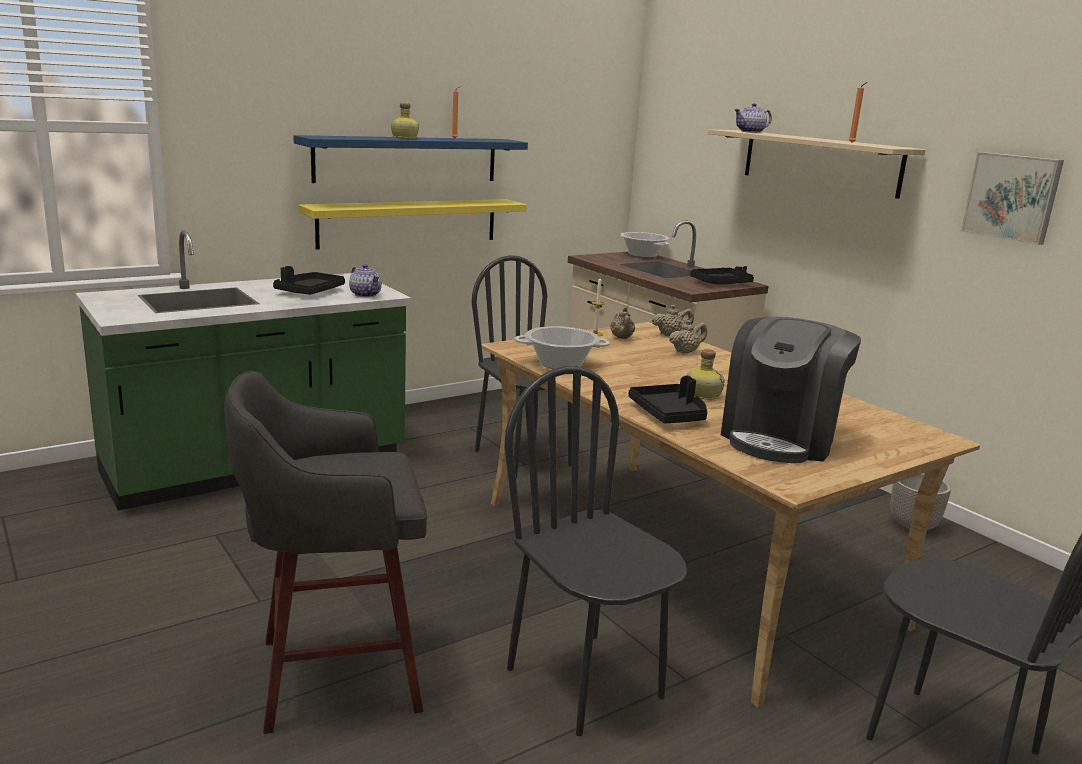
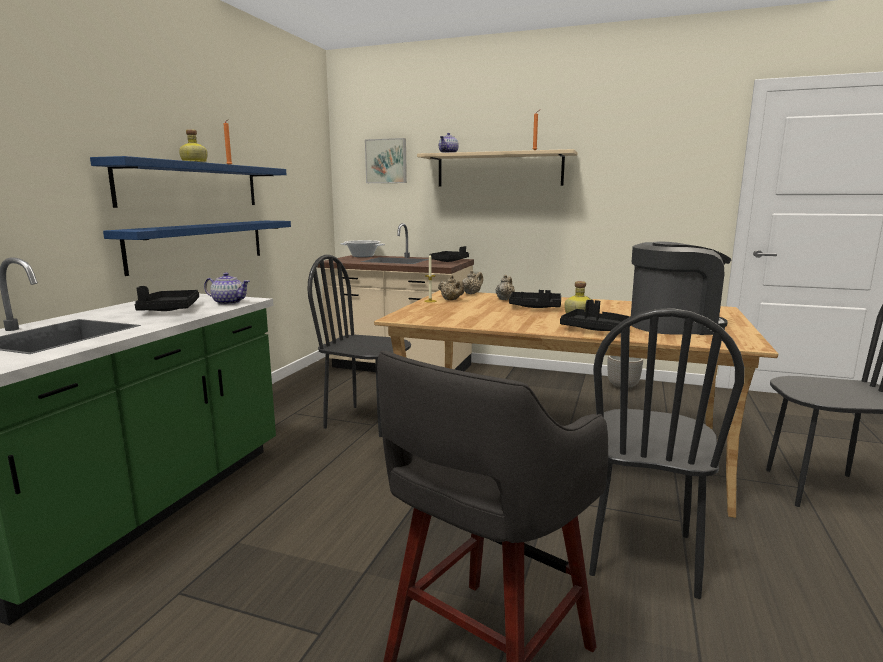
camera: 35 degrees left, 5 degrees down
(409, 223) = (200, 244): yellow shelf -> blue shelf
(560, 364) = (459, 320): cooking pot -> none
(585, 682) = (642, 555): black chair -> black chair turned 90 degrees counterclockwise
(688, 371) = (535, 307): none -> black tray
(780, 438) = (673, 326): coffee machine -> coffee machine turned 90 degrees counterclockwise
(1012, 197) = (640, 173): picture -> picture (386, 161)

